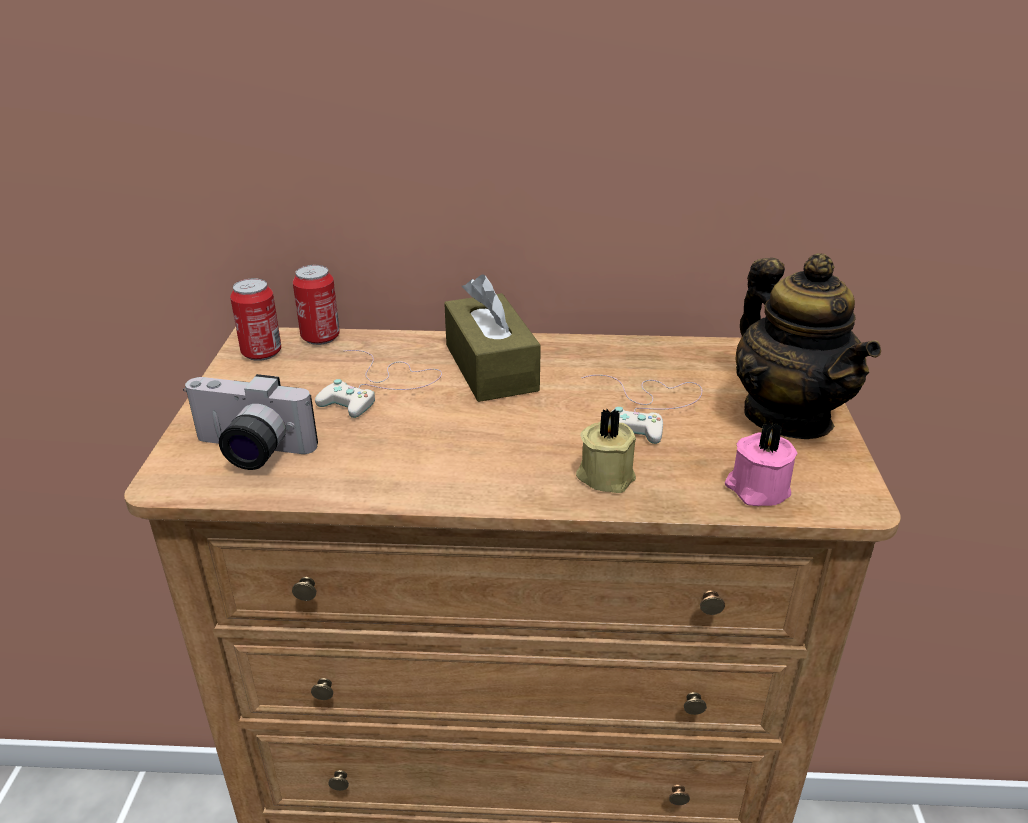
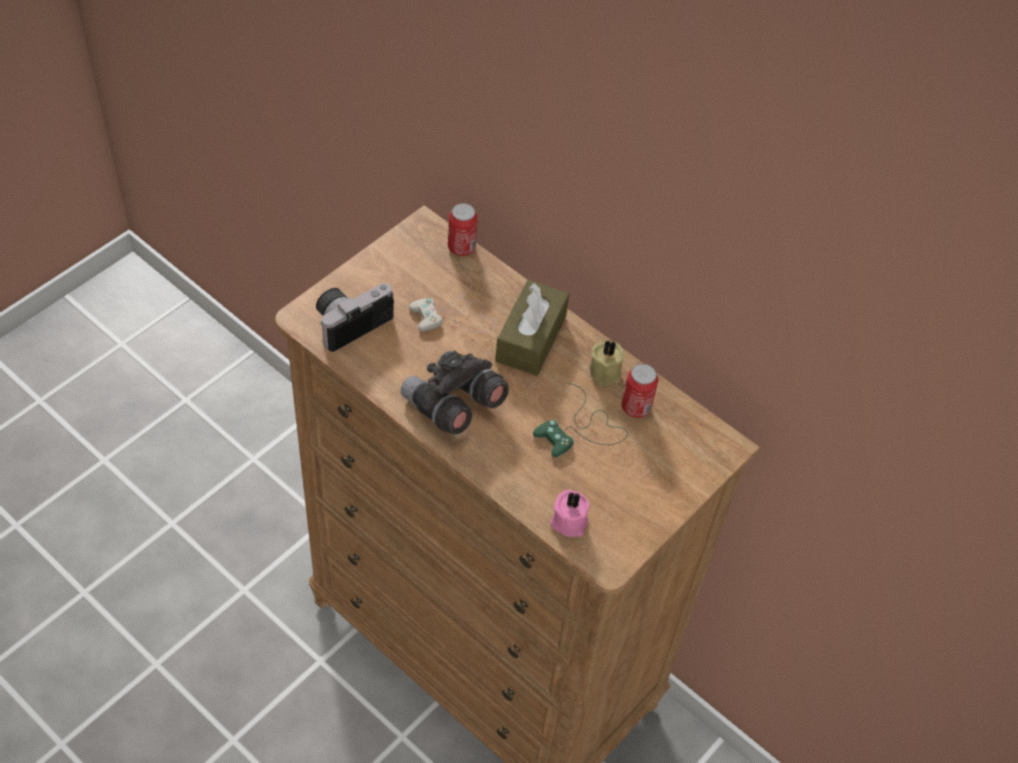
camera: 35 degrees right, 20 degrees up
(248, 452) = (350, 321): camera -> camera turned 90 degrees clockwise
(261, 352) = (418, 241): can -> can (636, 407)
(480, 462) = (453, 405): none -> grey binoculars
(606, 474) = (505, 457): beige candle -> beige candle (606, 371)
(647, 408) = (581, 430): white game controller -> green game controller
(788, 416) = (652, 490): teapot -> none

